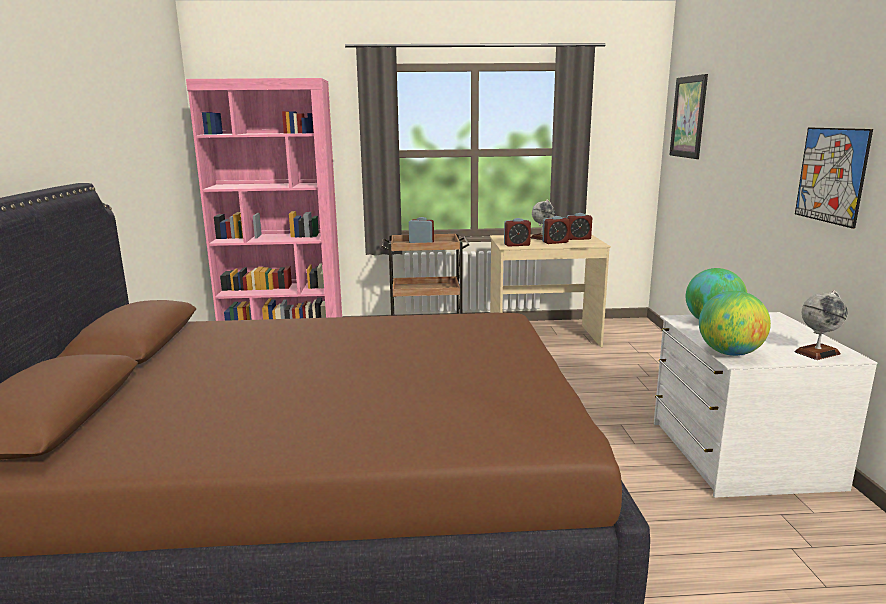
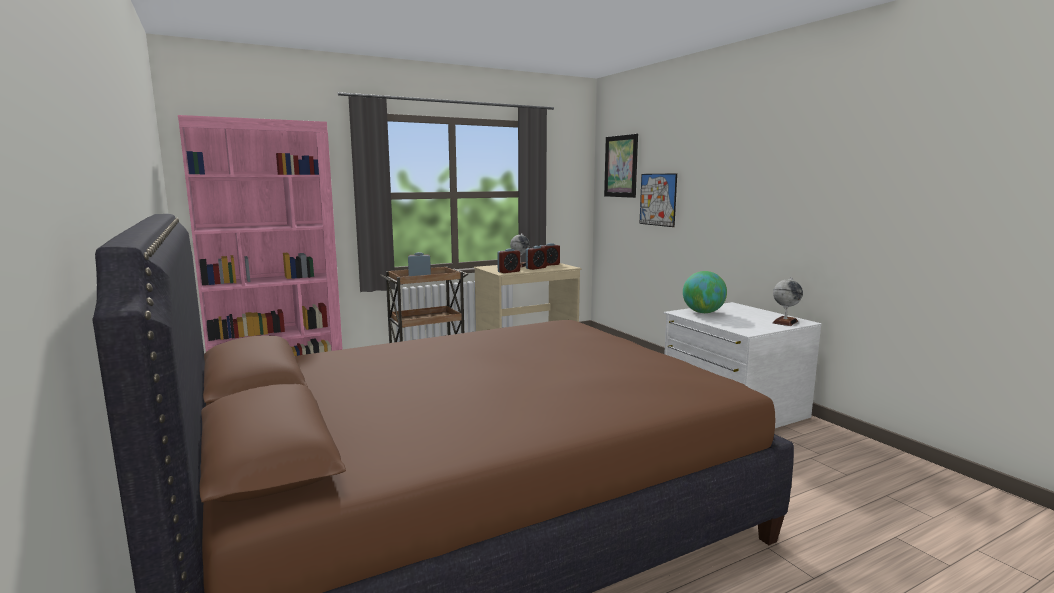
camera: 25 degrees left, 5 degrees down
(730, 353) = (738, 328): globe -> none
(831, 175) = (764, 201): picture -> picture (658, 199)

